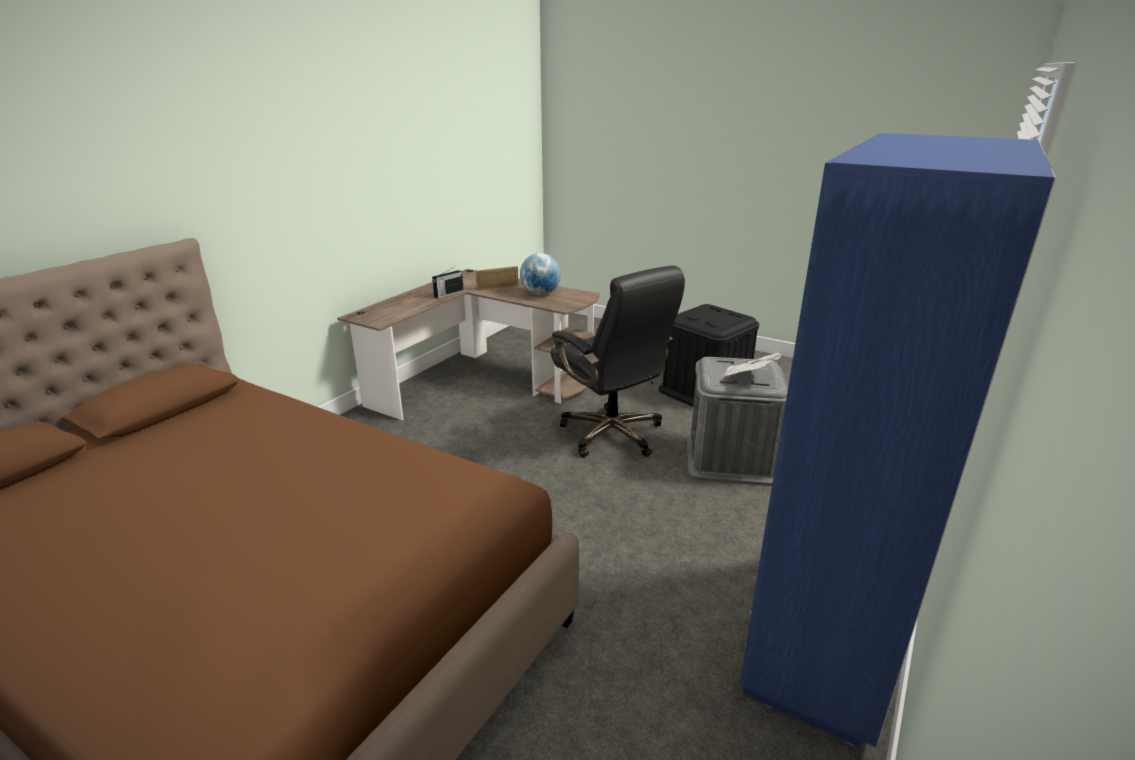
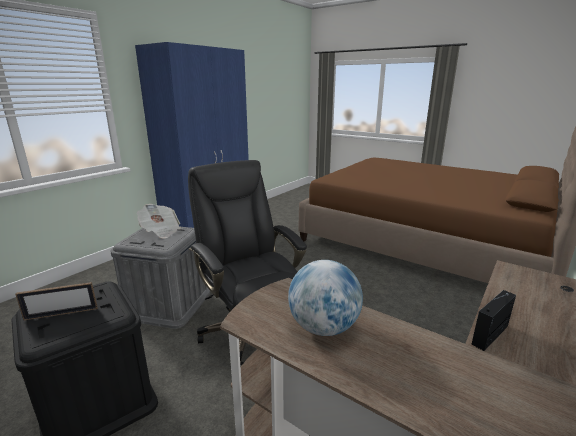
camera: 175 degrees left, 5 degrees down
(498, 287) = (413, 358): picture frame -> picture frame (61, 313)

